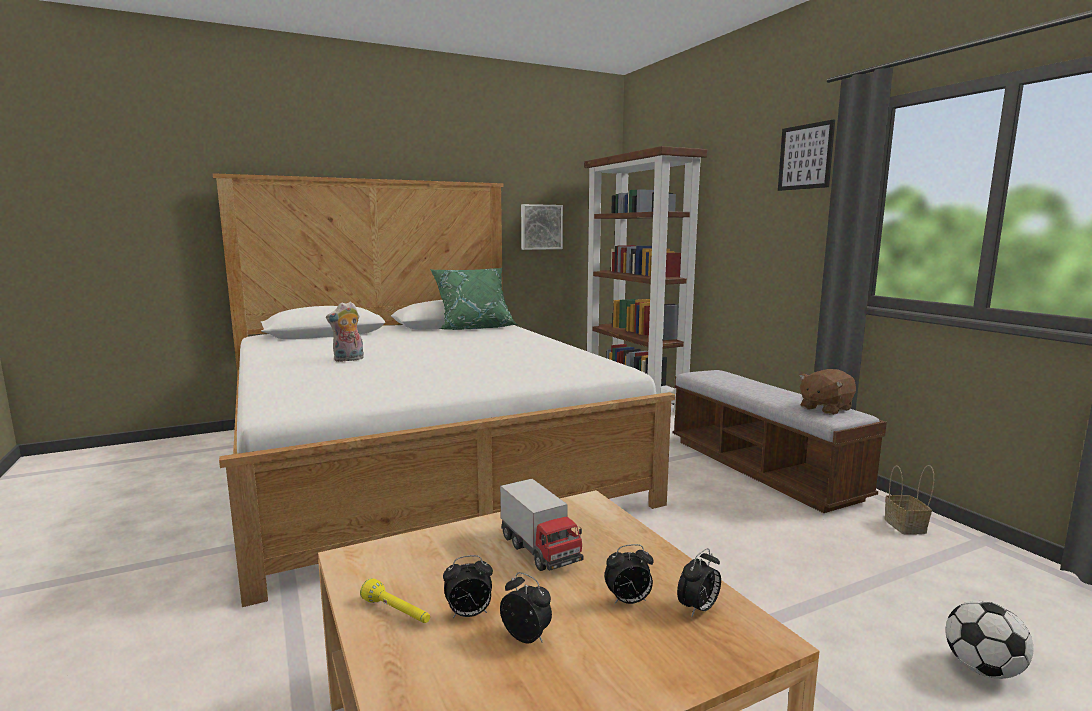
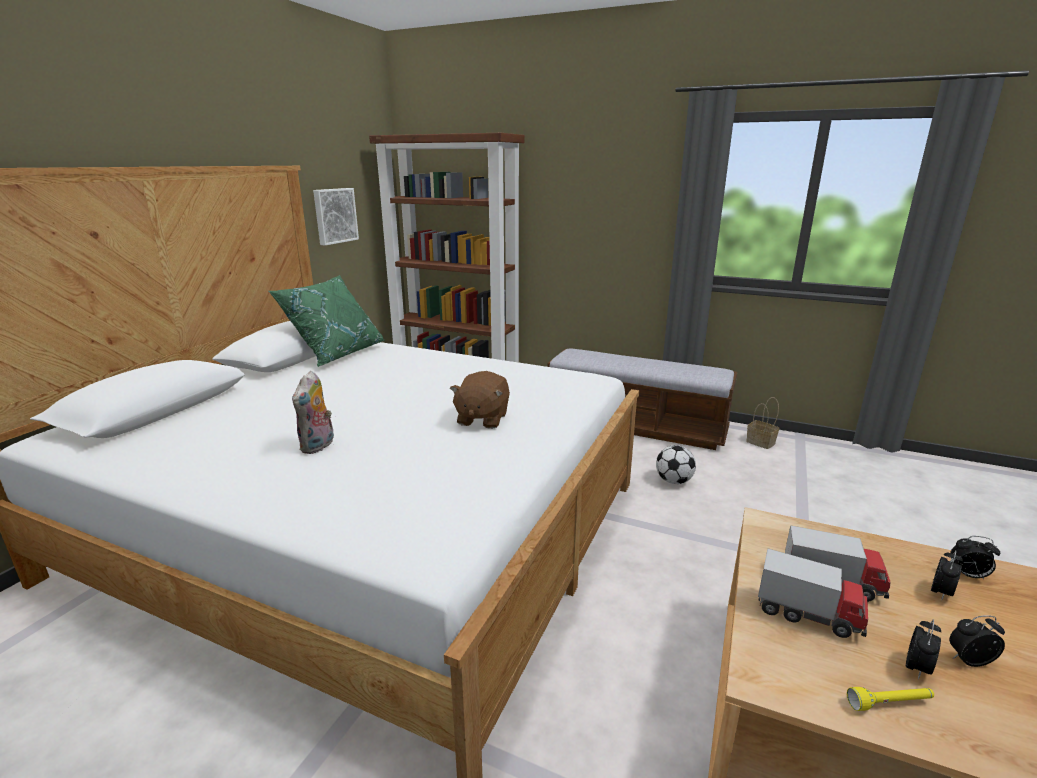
camera: 40 degrees left, 10 degrees up
(471, 553) = (808, 614): none -> toy truck
(698, 609) = (967, 575): alarm clock -> alarm clock turned 105 degrees clockwise
(805, 157) = (641, 155): picture -> none
(825, 408) = (702, 371): brown plush toy -> brown plush toy (482, 419)
(982, 669) = (904, 525): football -> football (673, 481)

